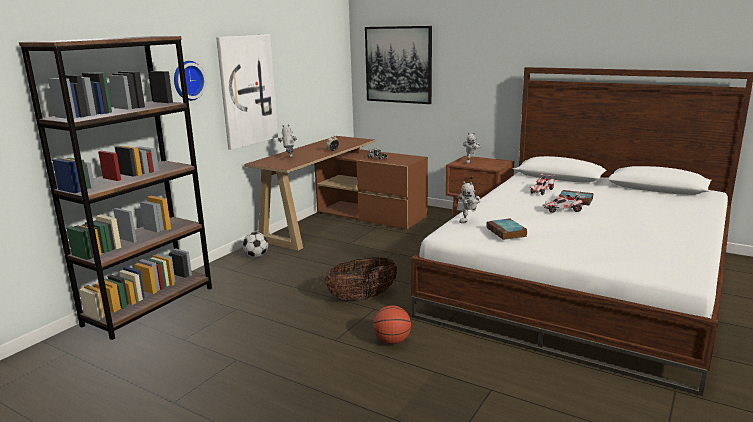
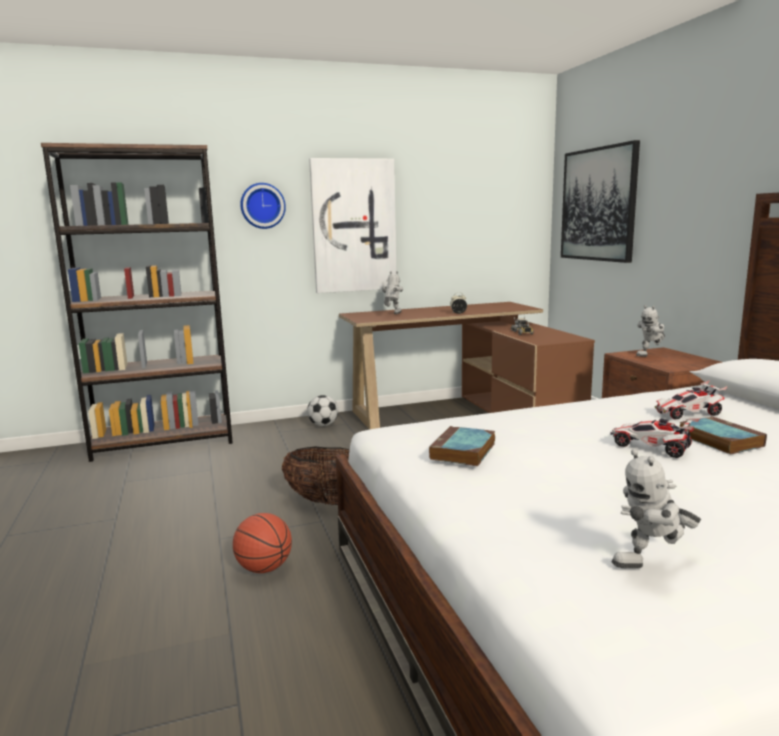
camera: 40 degrees right, 5 degrees down
(469, 220) = (458, 423): toy robot -> toy robot (652, 566)

